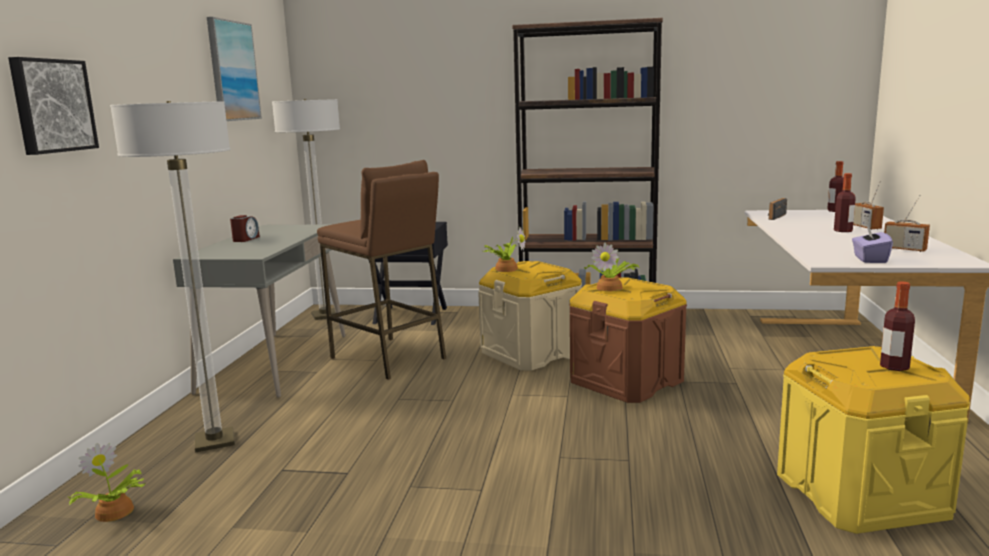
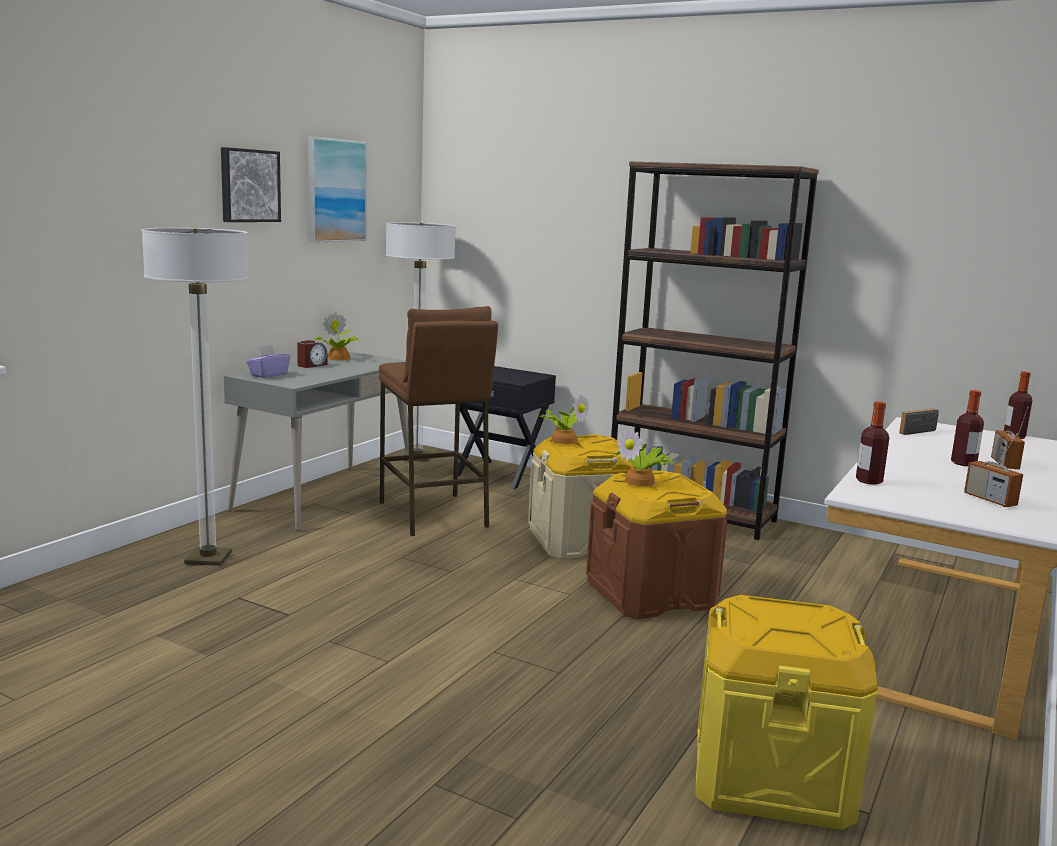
camera: 20 degrees right, 0 degrees up
(52, 106) = (105, 224): picture -> picture (248, 185)
(113, 513) = (82, 598): potted plant -> potted plant (338, 358)
(869, 259) = (915, 503): purple tissue box -> purple tissue box (268, 375)
(894, 367) = (810, 631): bottle -> bottle (869, 481)

